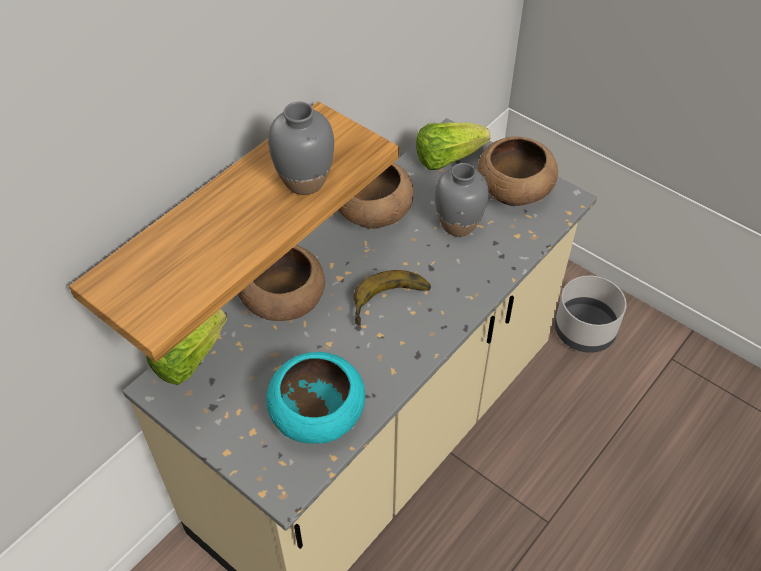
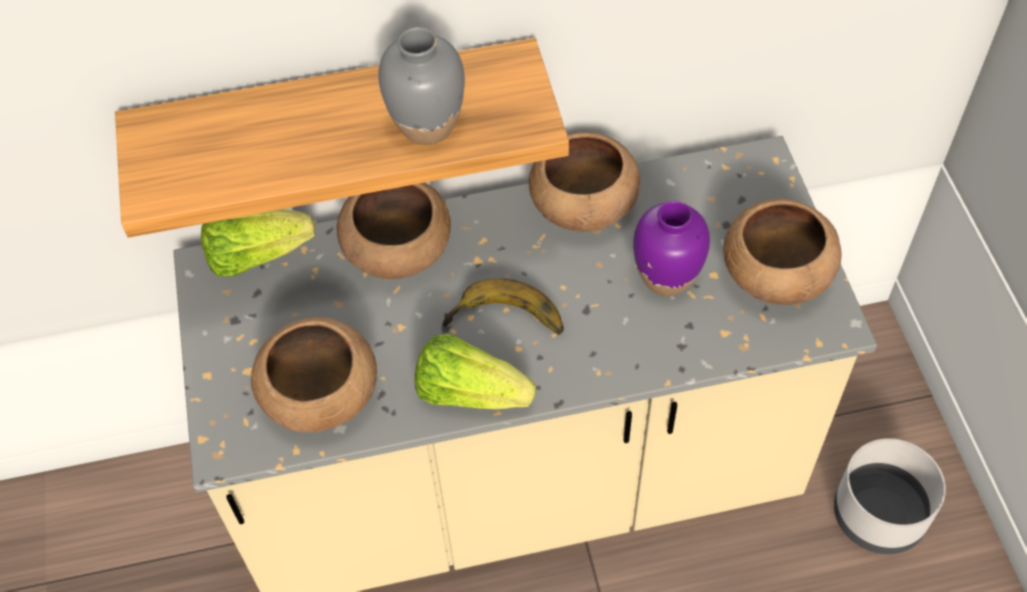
camera: 40 degrees right, 5 degrees up
(318, 415) = (321, 397): turquoise bowl -> brown bowl
(447, 158) = (732, 188): lettuce -> lettuce (470, 392)
(458, 225) = (666, 278): grey vase -> purple vase

